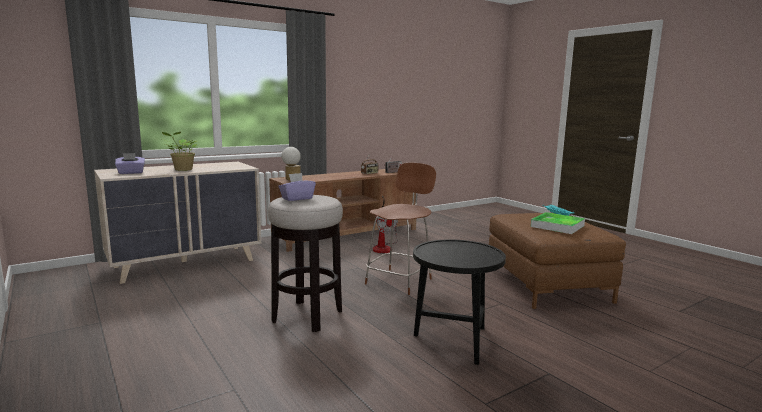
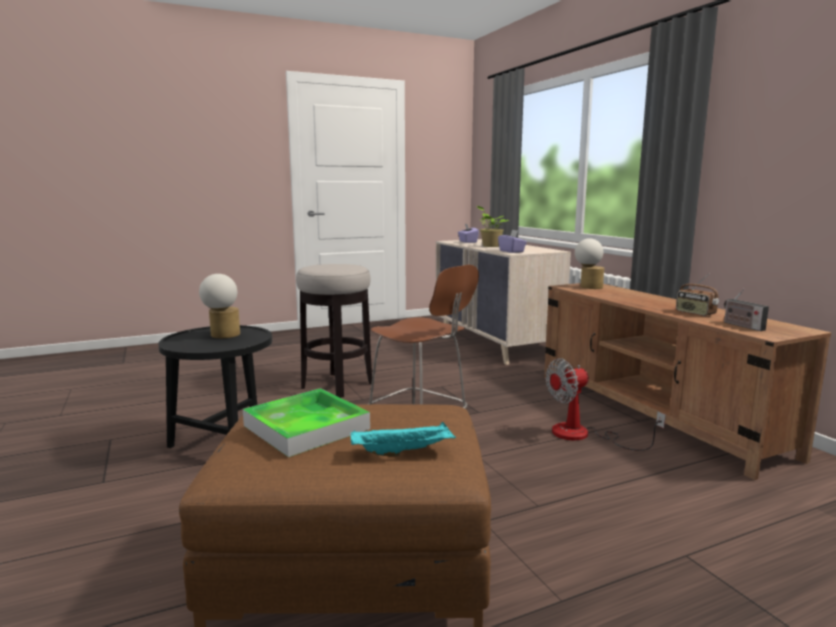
camera: 100 degrees right, 0 degrees up
(297, 198) = (333, 264): purple tissue box -> purple tissue box (511, 251)
(449, 253) = (222, 335): none -> table lamp

